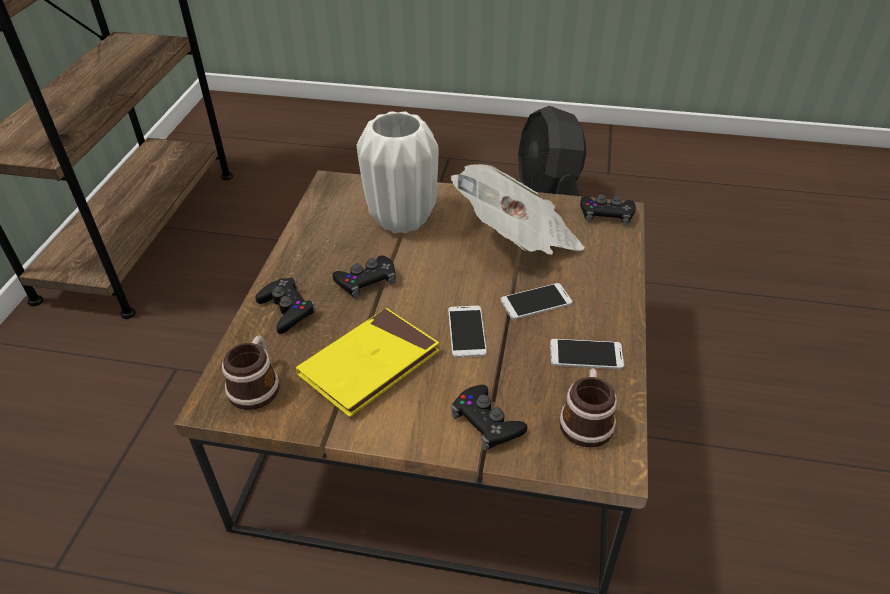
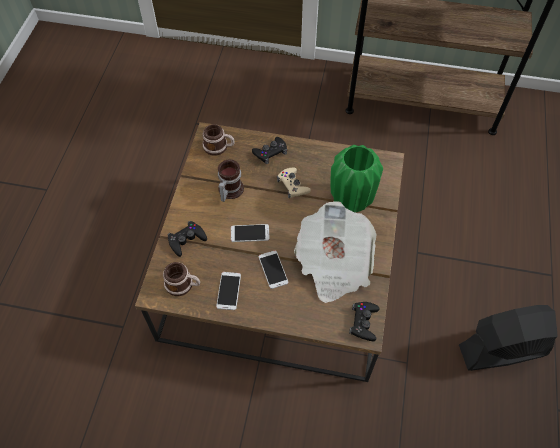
camera: 90 degrees right, 15 degrees up
(366, 281) = (293, 185): black game controller -> beige game controller
(369, 364) = (228, 190): yellow book -> mug
(401, 219) = (351, 200): white vase -> green vase

